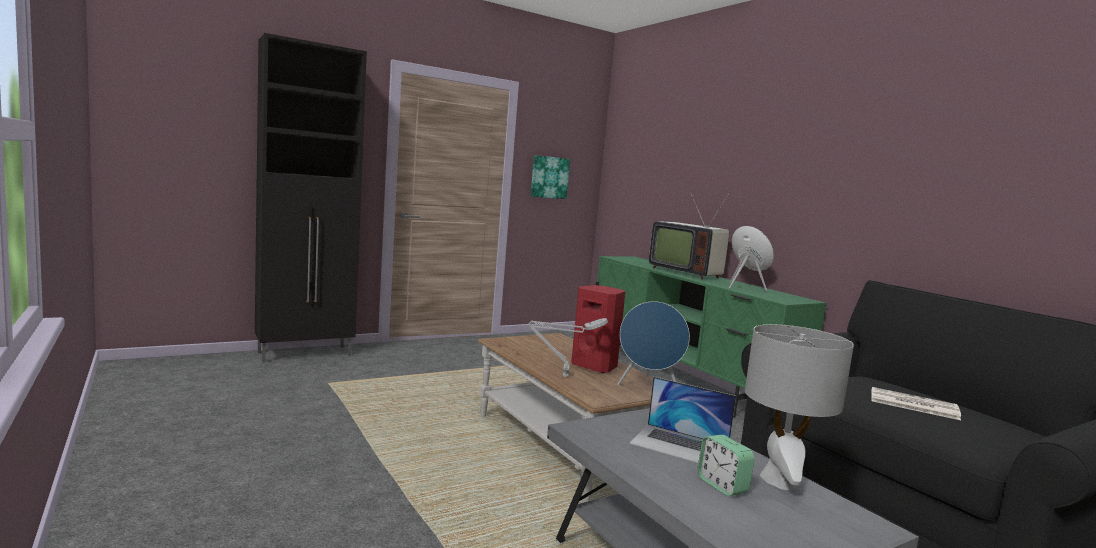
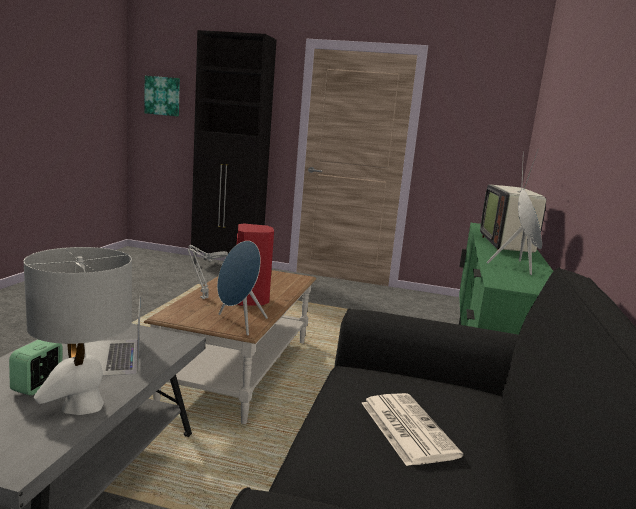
camera: 45 degrees right, 5 degrees up
(549, 177) = (460, 140): picture -> picture (162, 96)

